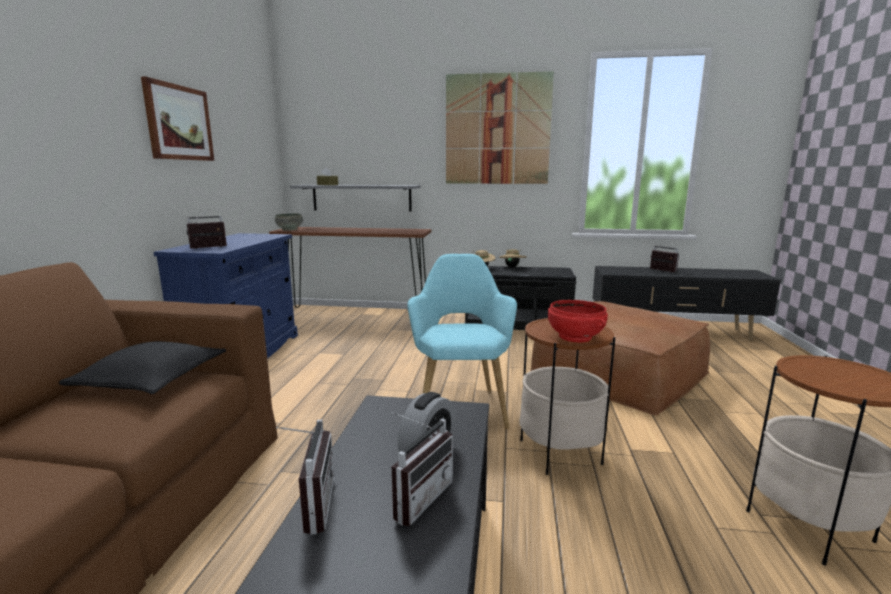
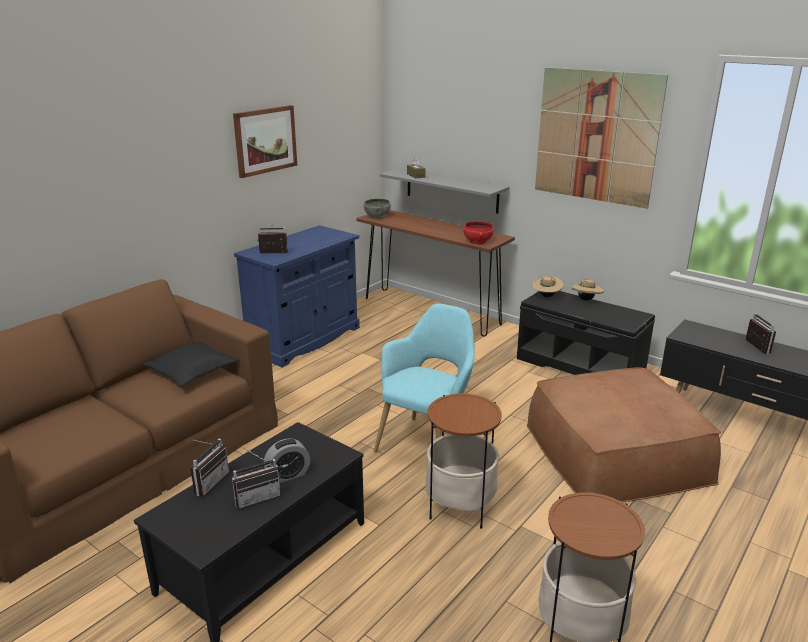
camera: 30 degrees right, 10 degrees up
(574, 337) = (456, 421): red bowl -> red bowl (477, 241)

